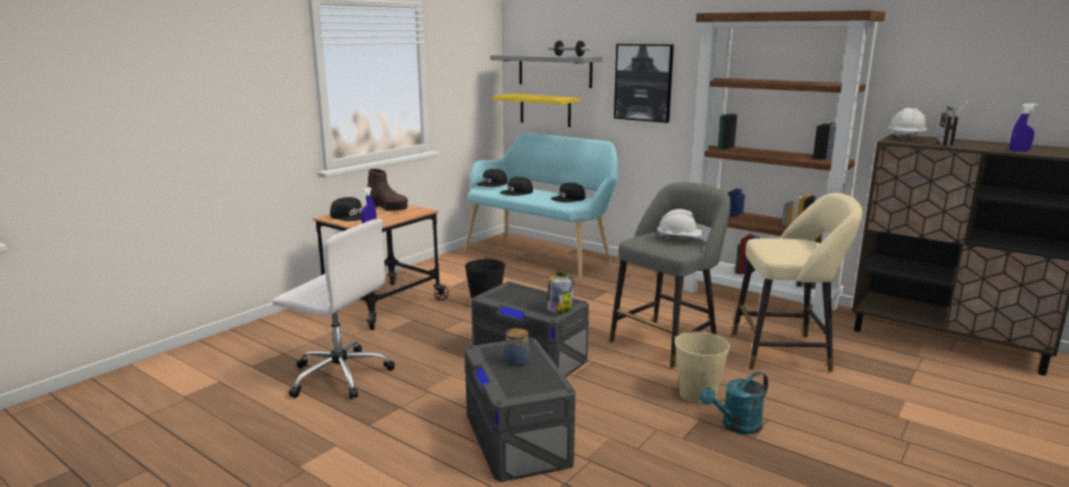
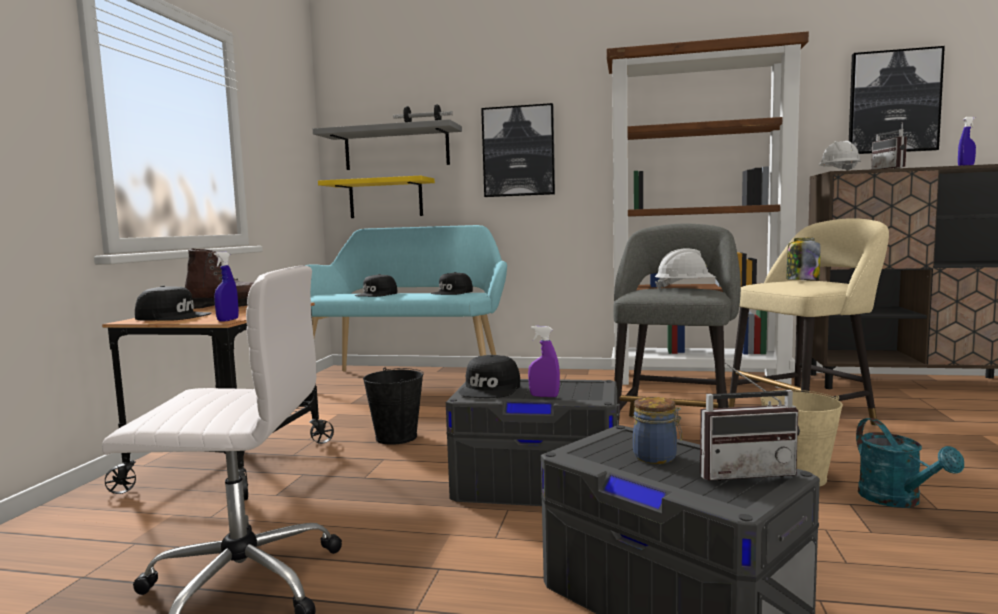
camera: 25 degrees left, 10 degrees down
(492, 184) = (334, 290): black cap -> black cap (491, 389)
(527, 306) = (544, 396): none -> purple spray bottle
(540, 381) = (743, 472): none -> radio
(559, 309) = (592, 392): jar -> jar (802, 280)
(736, 426) = (897, 501): turquoise watering can -> turquoise watering can turned 45 degrees counterclockwise
(987, 69) = (893, 102): none -> picture

